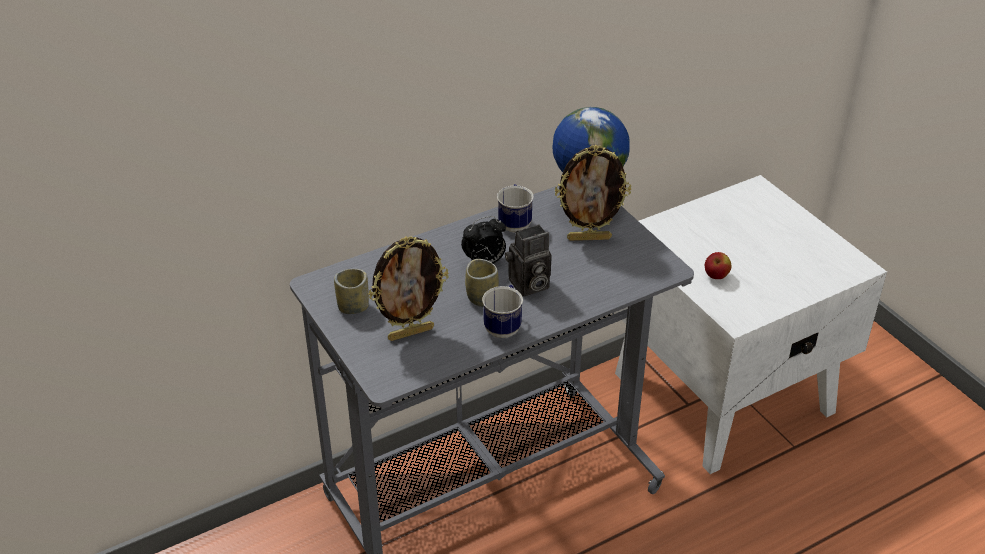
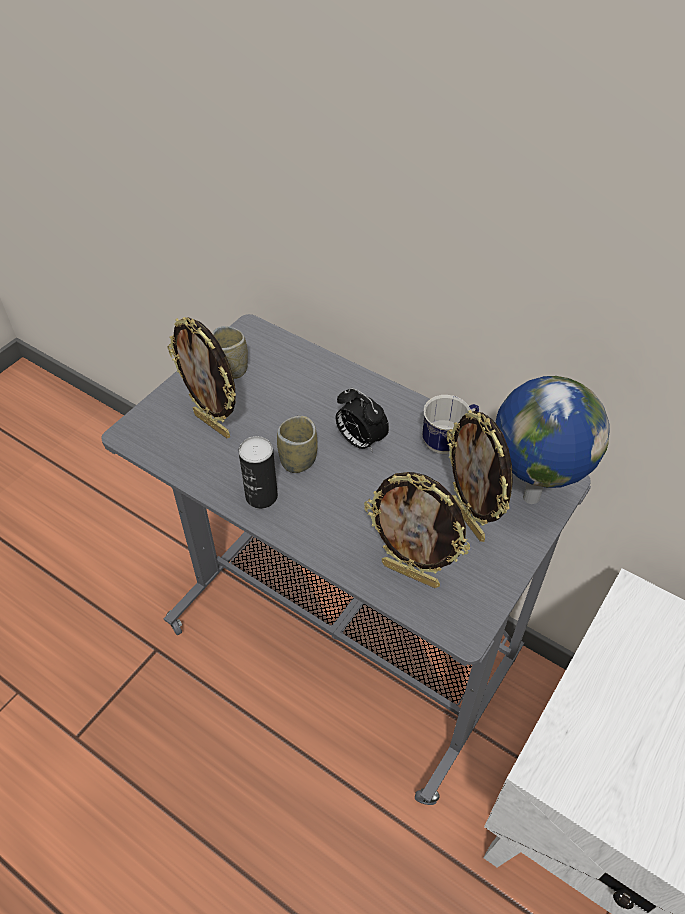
camera: 65 degrees right, 10 degrees up
(504, 326) = (261, 496): mug -> can
(528, 286) = (343, 493): camera -> none
(616, 277) = (411, 573): none -> picture frame
(716, 276) = (616, 715): apple -> none

